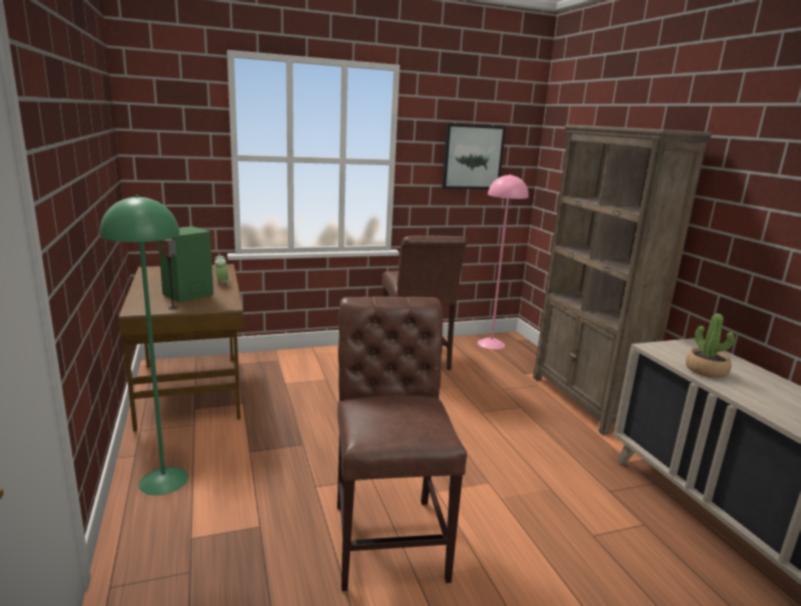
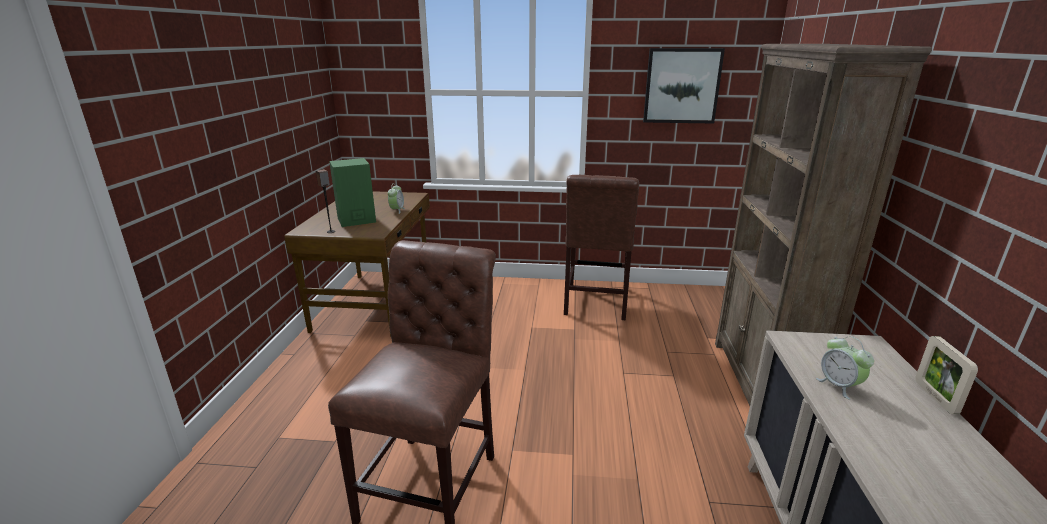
camera: 25 degrees right, 5 degrees up
(164, 480) = (297, 381): green floor lamp -> none
(491, 343) = (693, 297): pink floor lamp -> none
(706, 370) = (839, 386): potted plant -> alarm clock
(758, 368) = (935, 397): none -> picture frame

